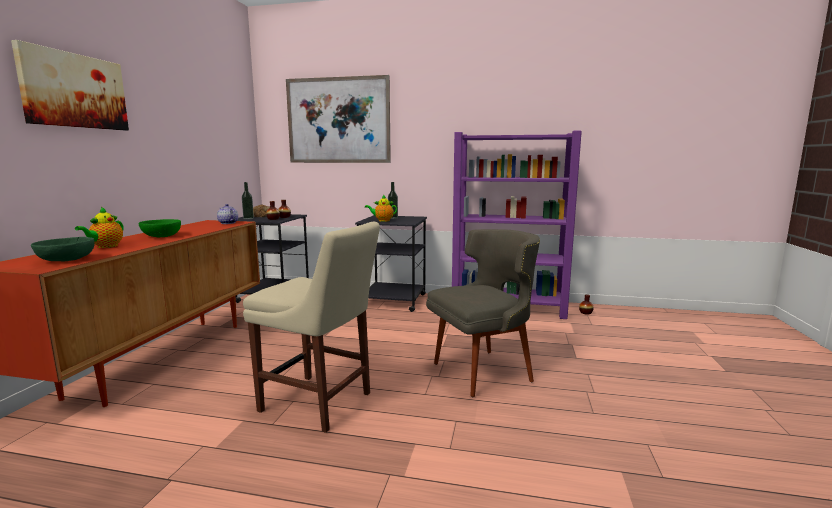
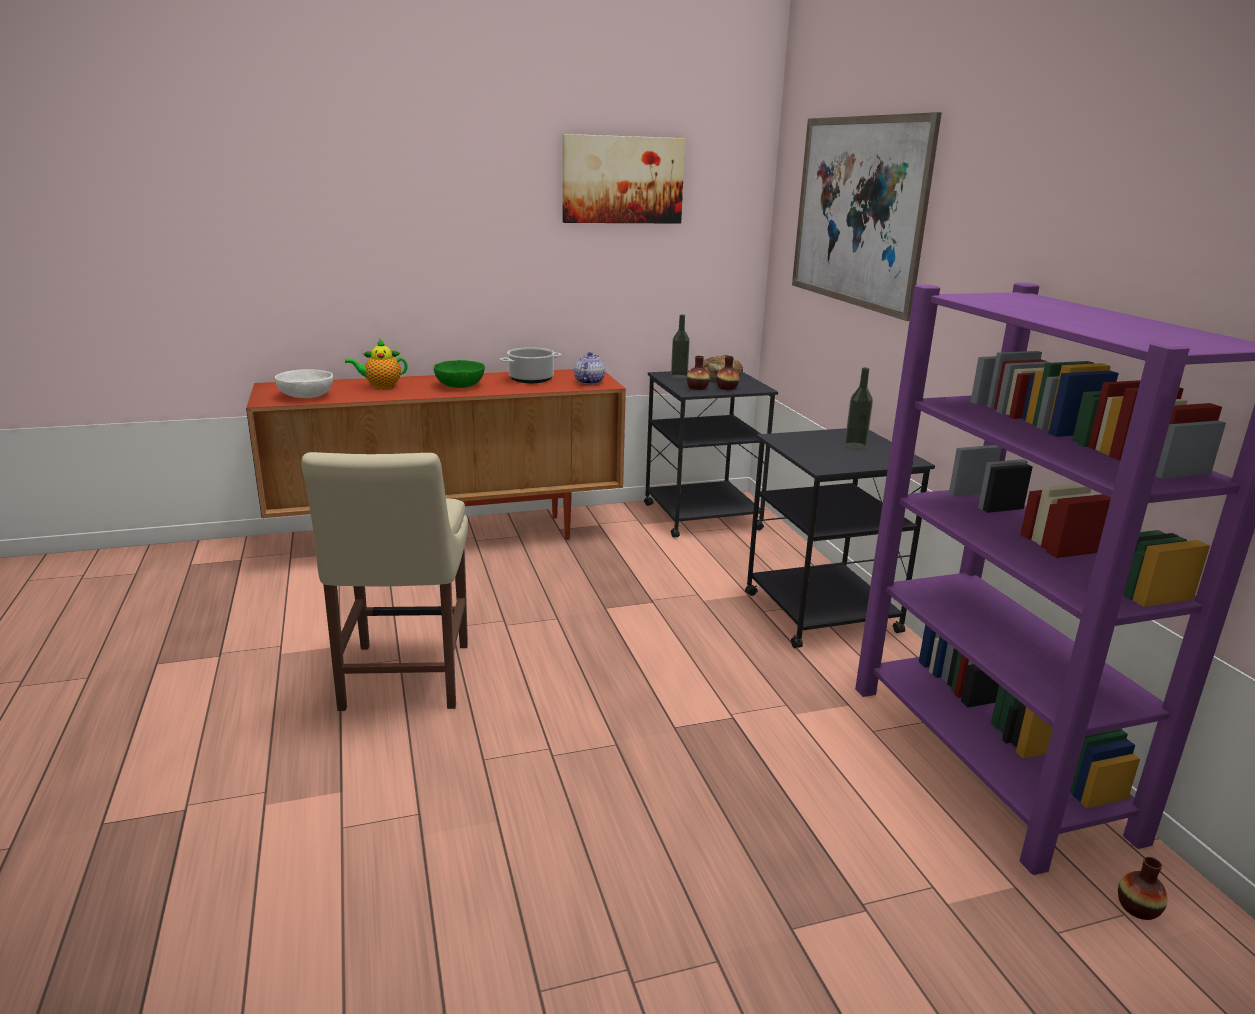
camera: 60 degrees right, 10 degrees up
(66, 260) = (306, 396): green bowl -> white bowl
(74, 91) = (402, 188): picture -> picture (622, 180)
(192, 227) = (531, 379): none -> cooking pot
(382, 220) = (810, 445): teapot -> none
(481, 372) = (601, 799): grey chair -> none

